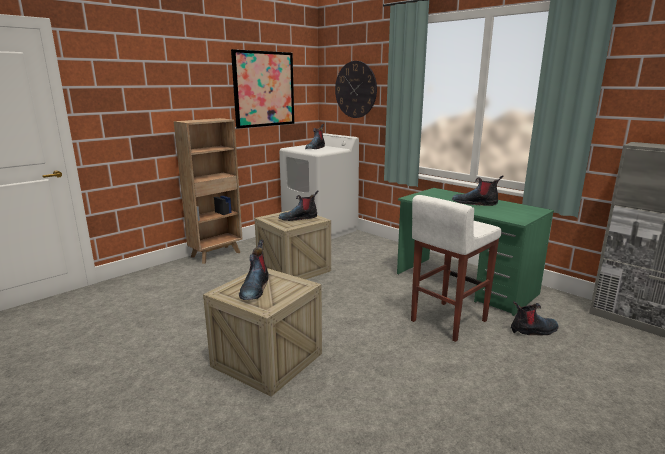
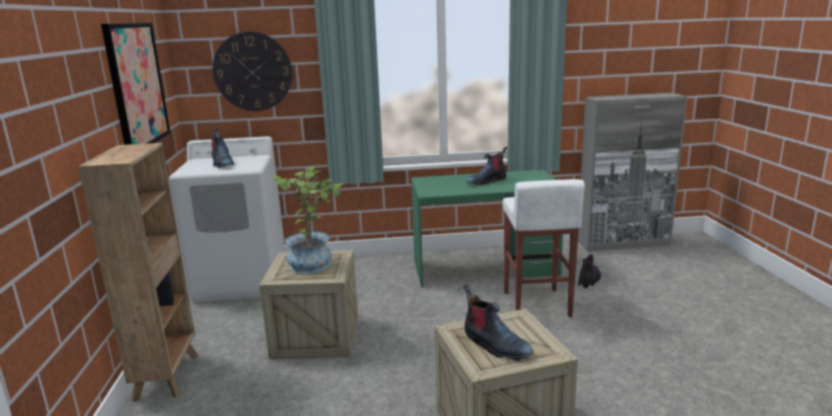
camera: 50 degrees left, 0 degrees up
(298, 218) = (315, 262): boot -> potted plant

